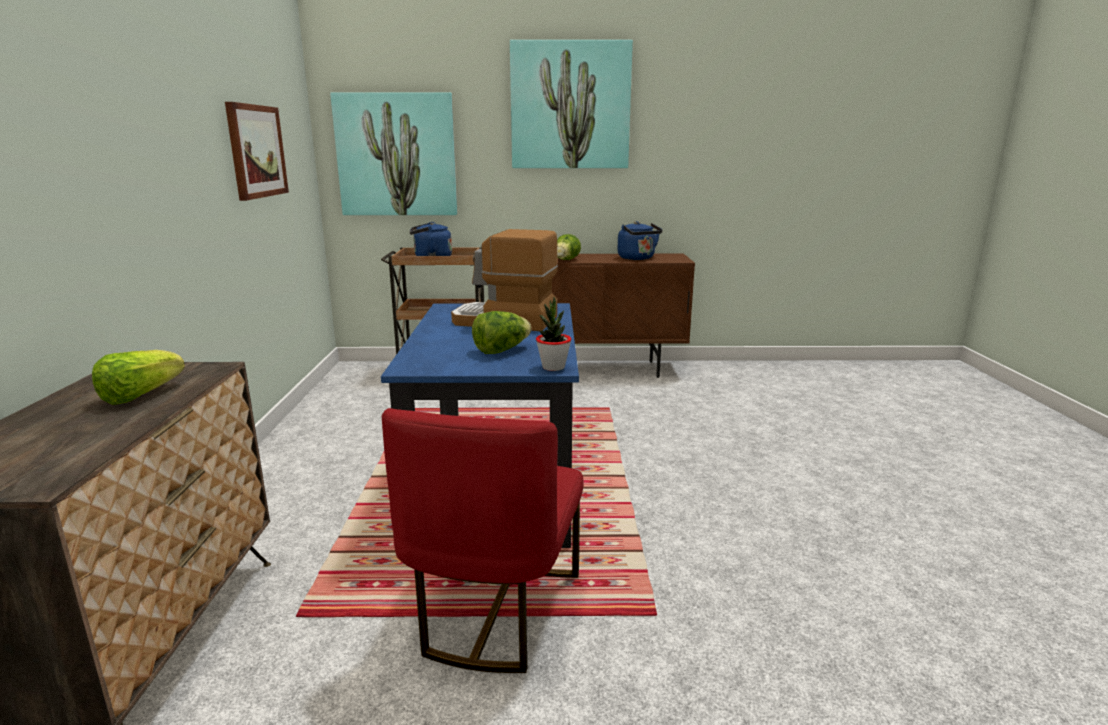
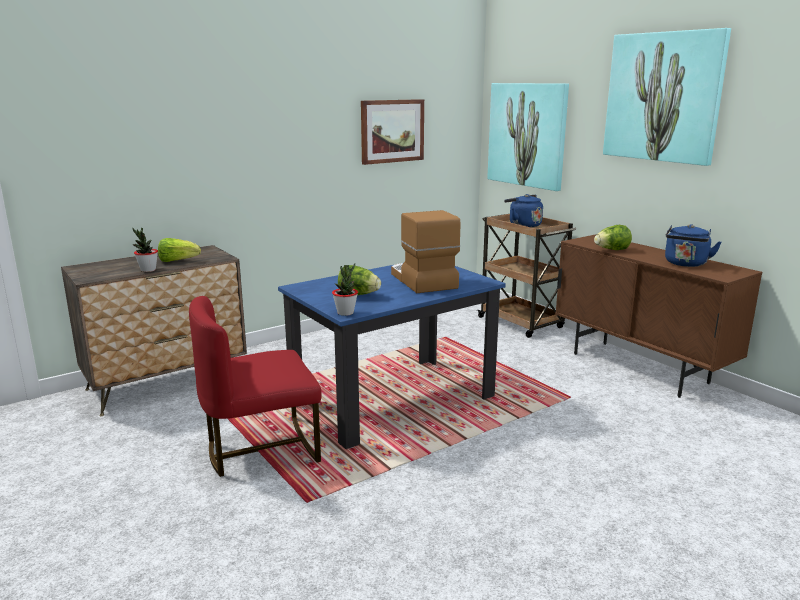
camera: 55 degrees right, 0 degrees up
(133, 424) = (148, 270): none -> potted plant

